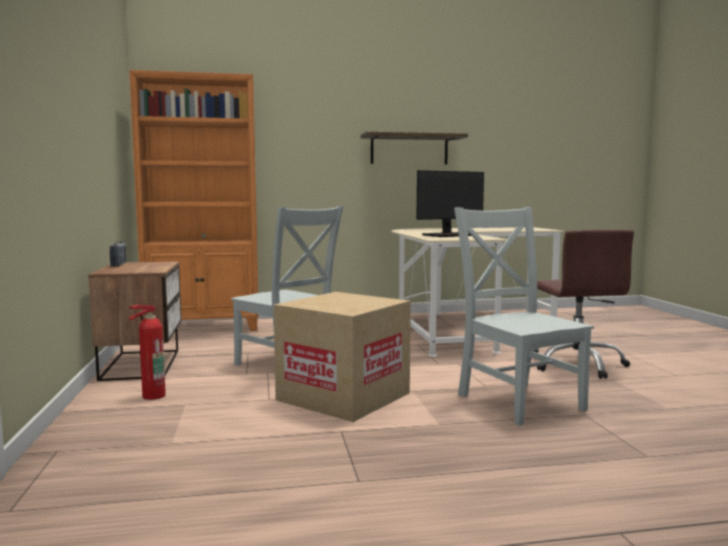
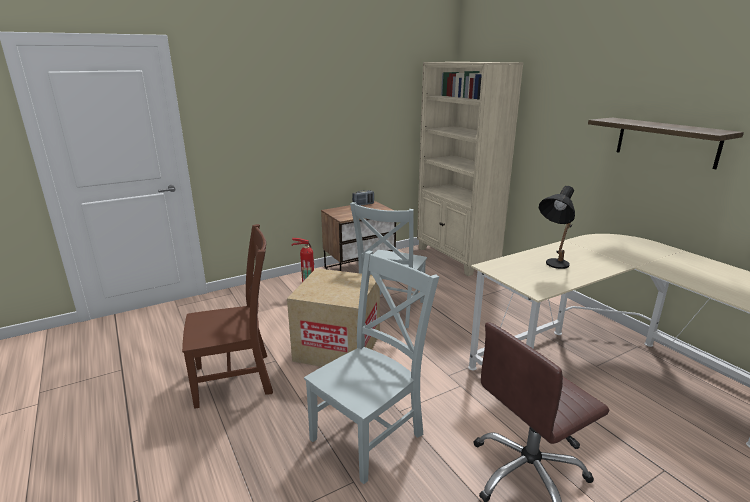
camera: 70 degrees right, 15 degrees up
(205, 327) = (456, 258): orange bookcase -> beige bookcase
(370, 457) = (237, 379): none -> brown chair
(449, 235) = (552, 266): monitor -> black table lamp

